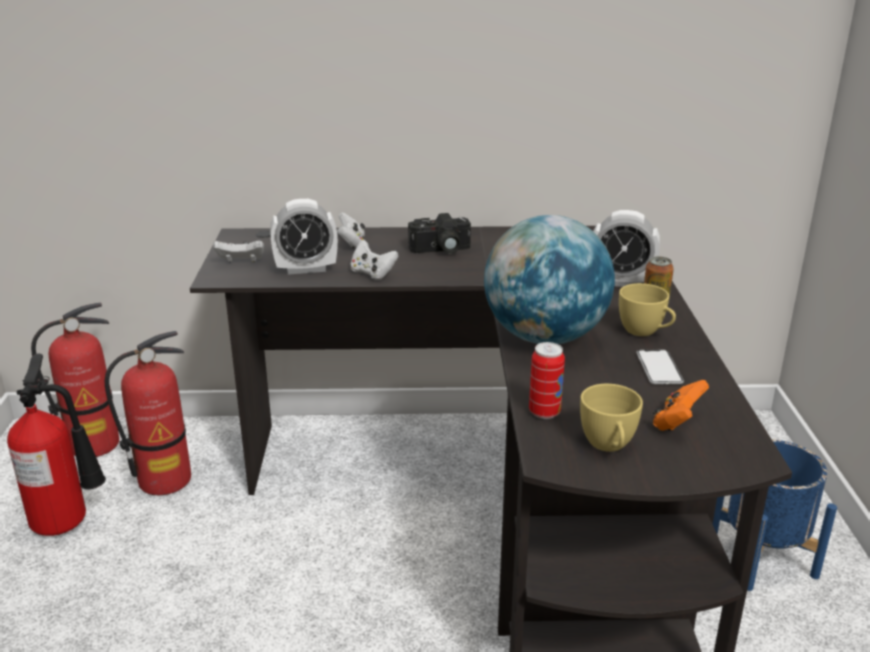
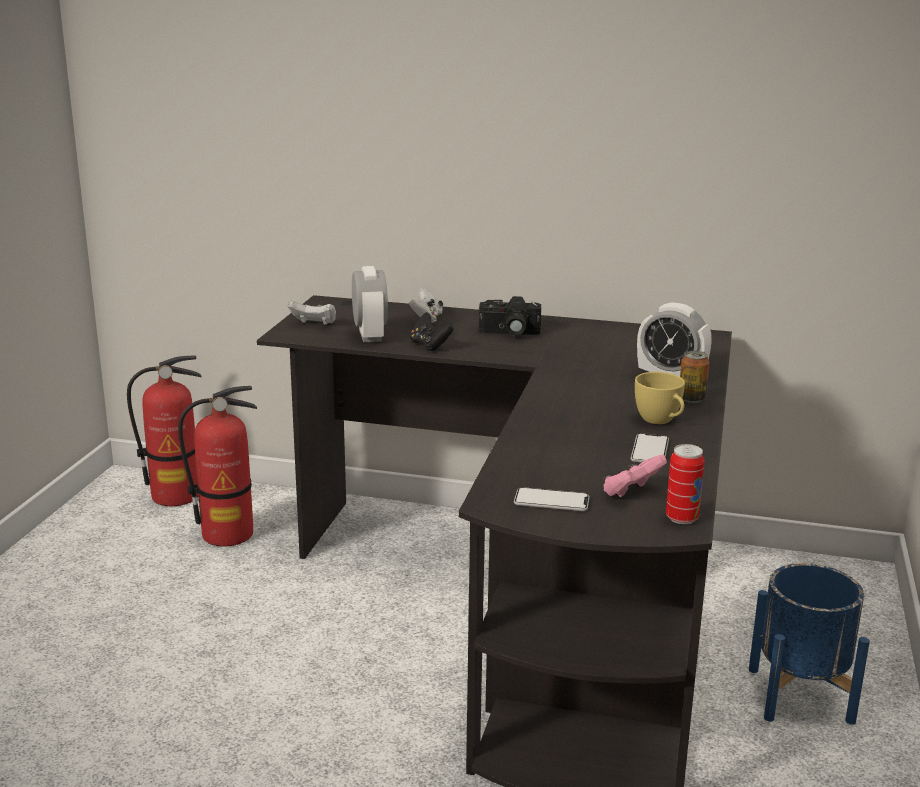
camera: 15 degrees right, 5 degrees down
(69, 522) = (131, 555): fire extinguisher -> none
(306, 269) = (370, 335): alarm clock -> alarm clock turned 105 degrees counterclockwise
(372, 273) = (429, 345): white game controller -> black game controller
(544, 337) = (557, 413): globe -> none
(544, 412) = (511, 469): can -> can (682, 518)
(609, 446) = (551, 501): yellow cup -> phone
(677, 422) = (631, 493): orange game controller -> pink game controller

